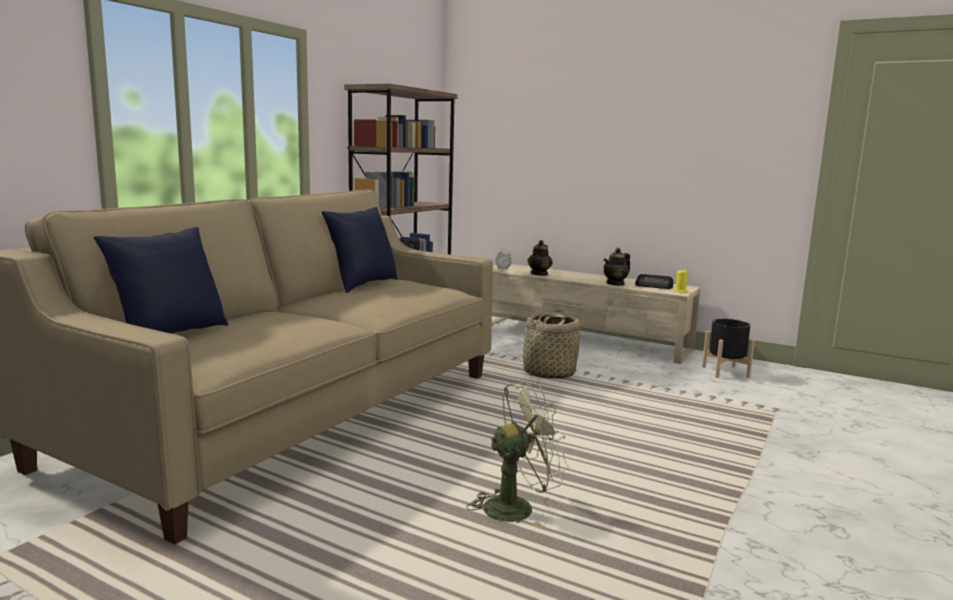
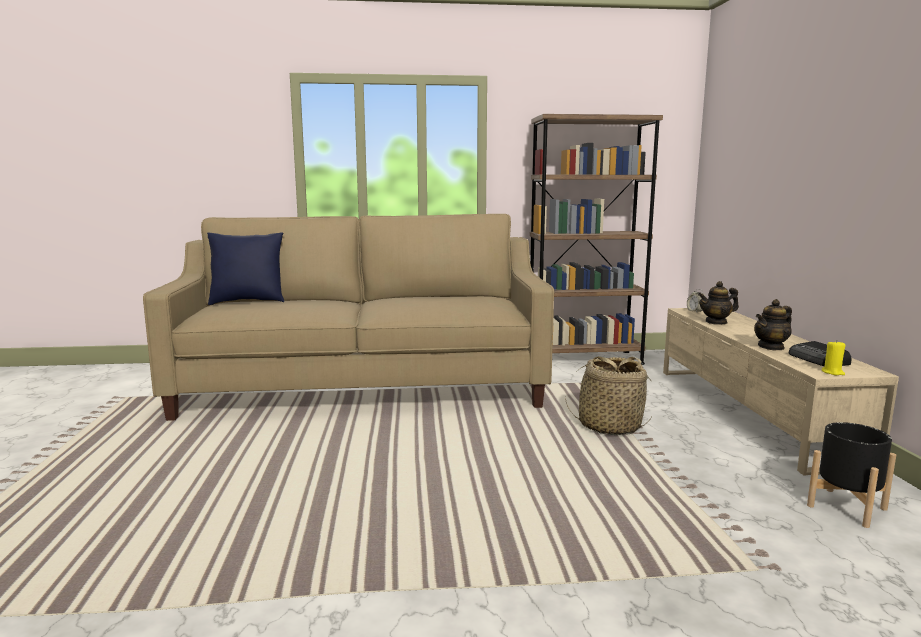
camera: 55 degrees right, 0 degrees up
(362, 285) = (450, 296): blue pillow -> none
(517, 507) = (301, 489): green fan -> none
(615, 283) = (771, 347): teapot -> teapot turned 45 degrees counterclockwise

